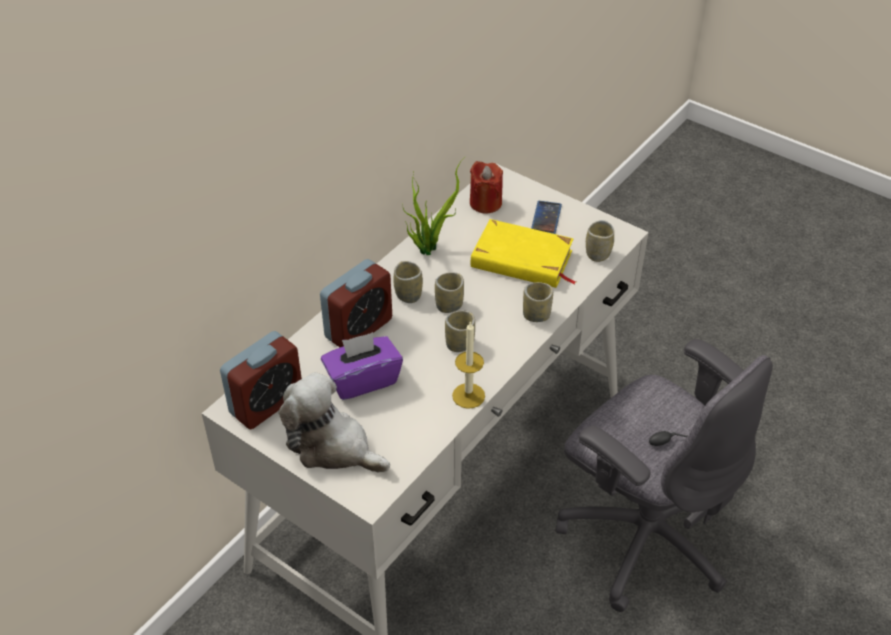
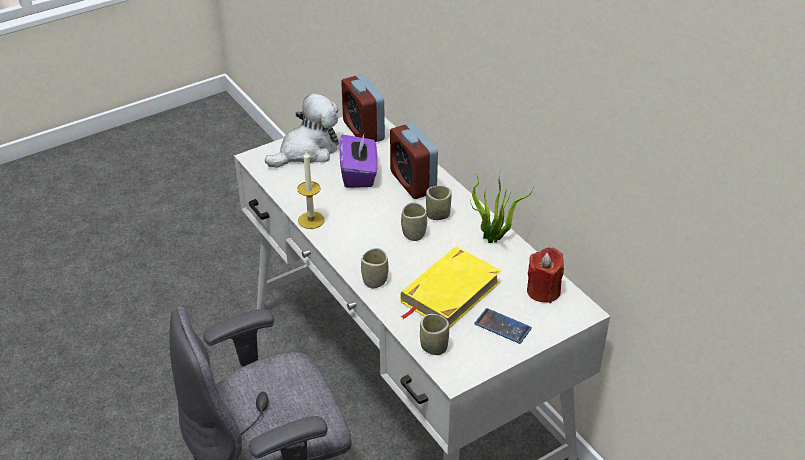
camera: 110 degrees right, 5 degrees down
(459, 344) = (366, 229): cup -> none

